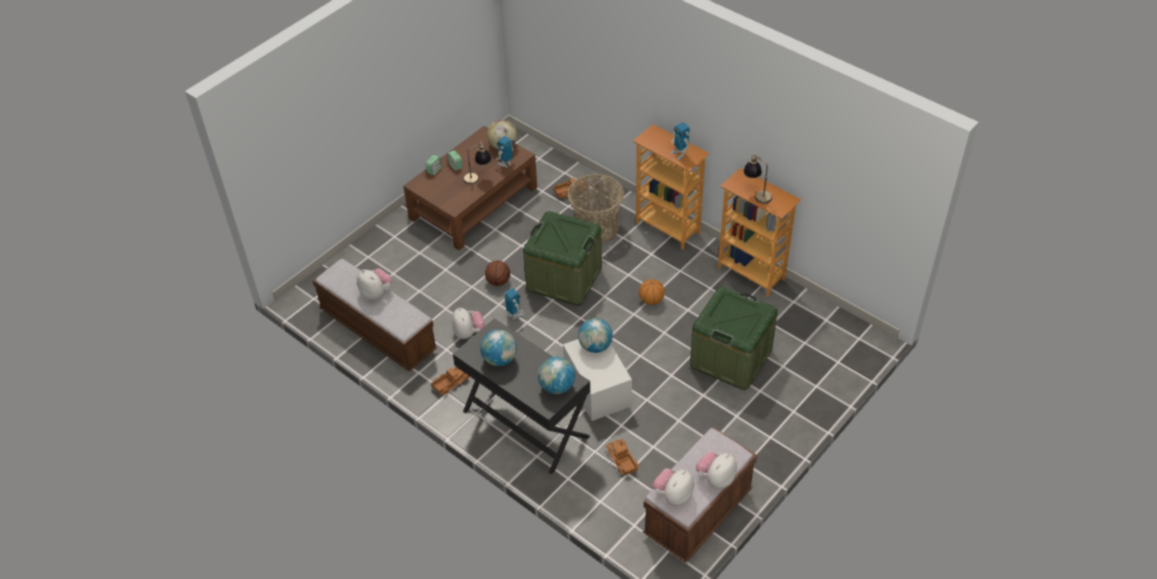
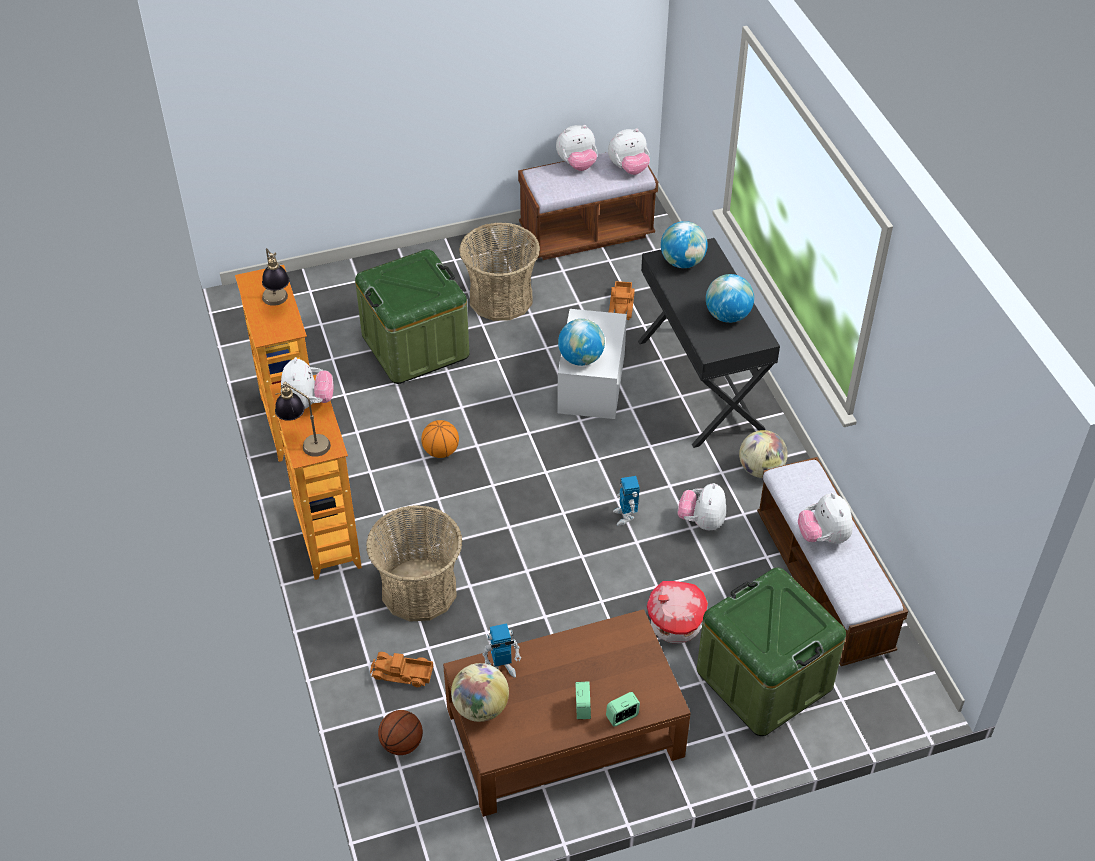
camera: 150 degrees left, 0 degrees up
(449, 271) = (674, 626): none -> toy house
(450, 382) = (761, 469): toy truck -> globe
(478, 178) = (563, 663): table lamp -> table lamp (305, 442)
(498, 281) = (615, 575): basketball -> basketball (401, 744)
(564, 278) = (524, 535): green storage box -> green storage box (764, 679)
(679, 154) = (308, 403): toy robot -> plush toy
(709, 422) = (501, 298): none -> basket

